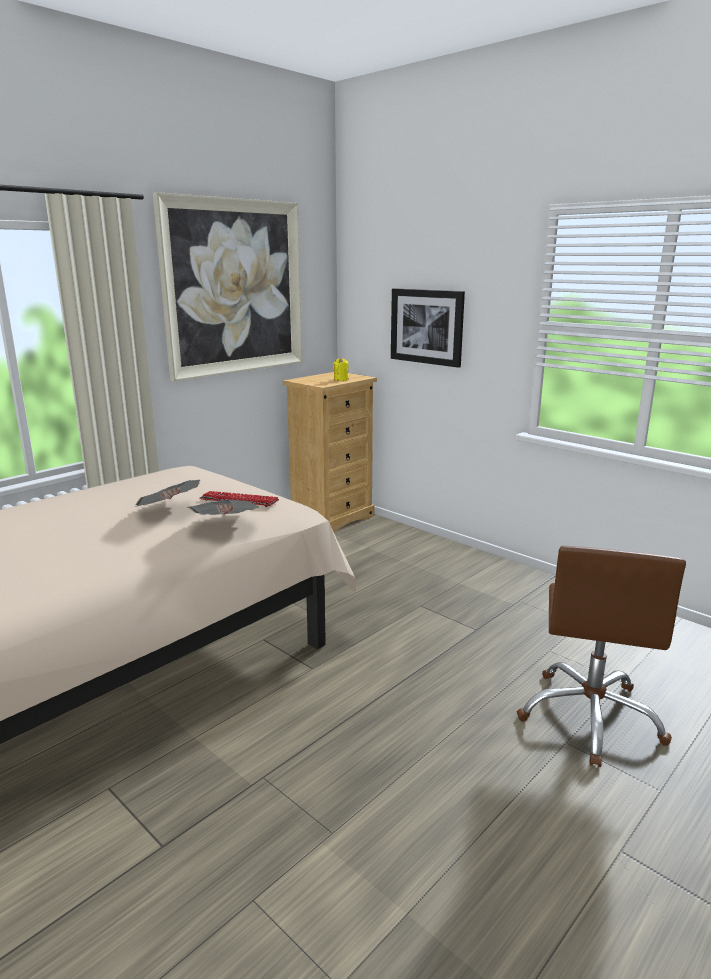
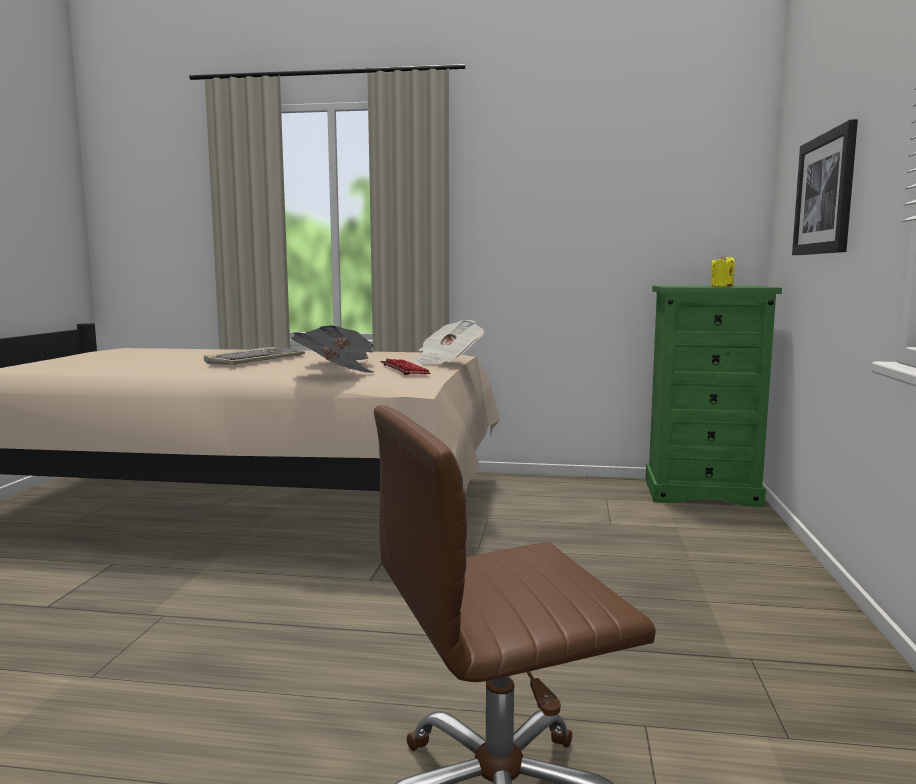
camera: 55 degrees right, 10 degrees down
(74, 533) = (255, 360): none -> keyboard
(227, 481) = (447, 361): none -> newspaper
(234, 288) = (589, 164): picture -> none
(332, 518) = (702, 492): beige dresser -> green dresser

